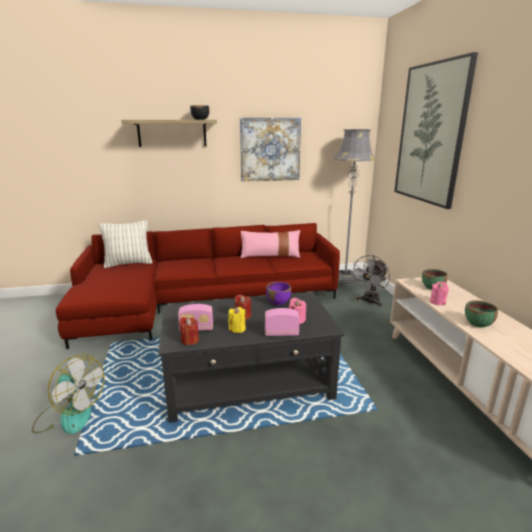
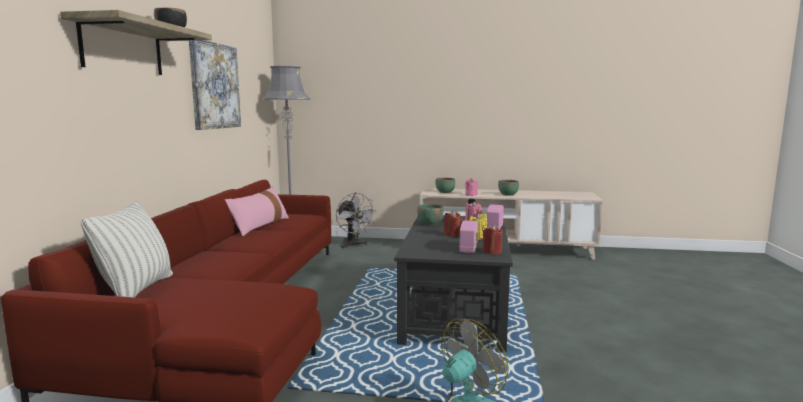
camera: 70 degrees left, 10 degrees down
(278, 301) = (430, 223): purple bowl -> green bowl
(430, 134) = (375, 71): picture -> none

